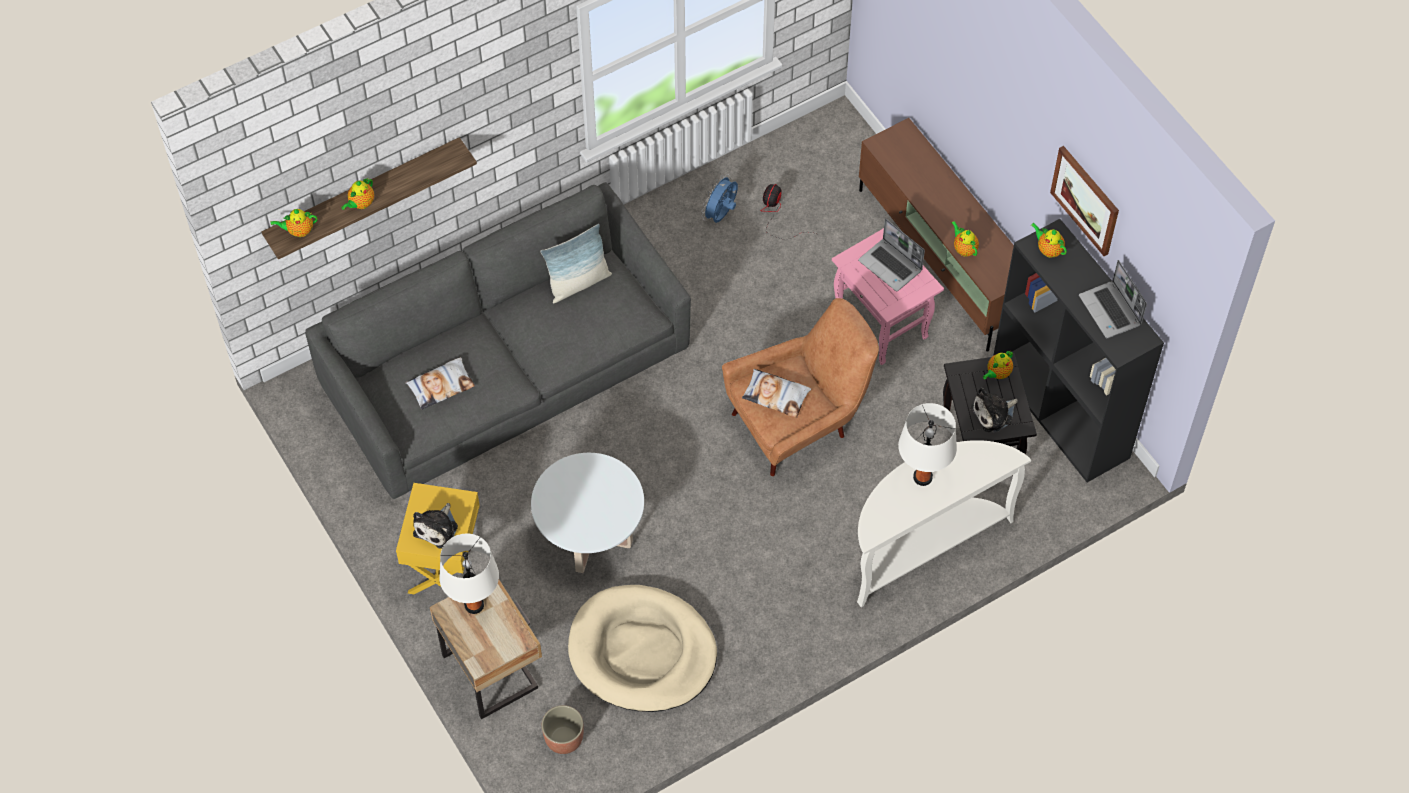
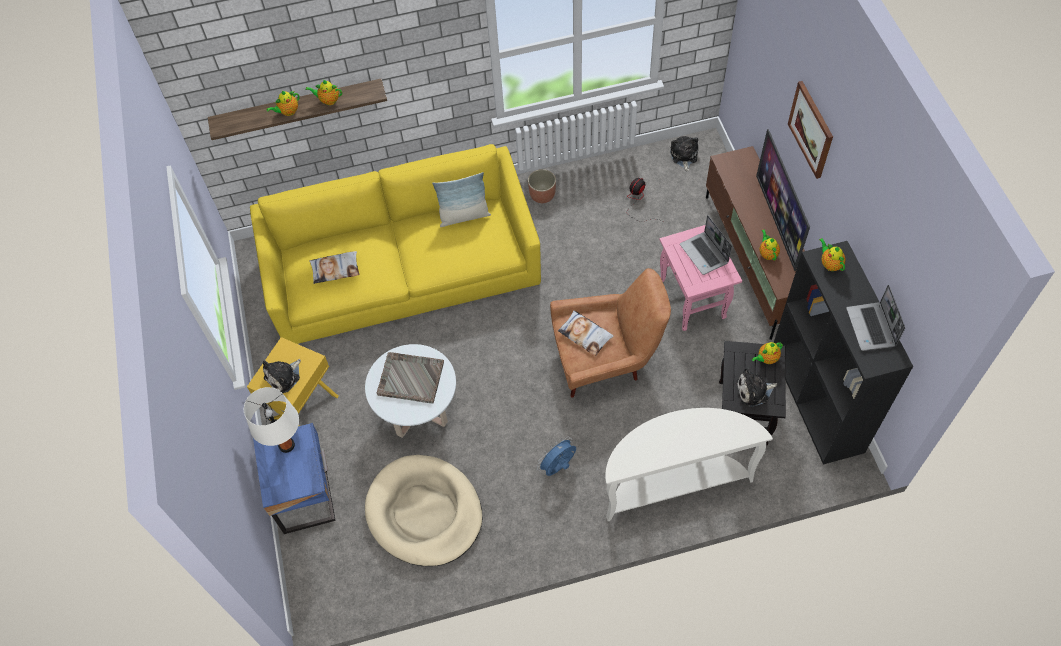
camera: 20 degrees right, 0 degrees up
(298, 231) = (234, 122): teapot -> teapot (328, 100)
(492, 670) = (307, 496): beige nightstand -> blue nightstand
(505, 366) = (403, 267): grey sofa -> yellow sofa
(564, 738) = (340, 567): planter -> planter (542, 195)
(585, 495) = (410, 378): none -> grey tray
(721, 215) = (597, 193): blue fan -> blue fan (558, 467)
(815, 142) = (683, 156): none -> plush toy
(923, 477) = (675, 431): white table lamp -> none
(965, 208) = (777, 222): none -> television
(1086, 200) = (872, 227): picture -> picture (811, 129)

